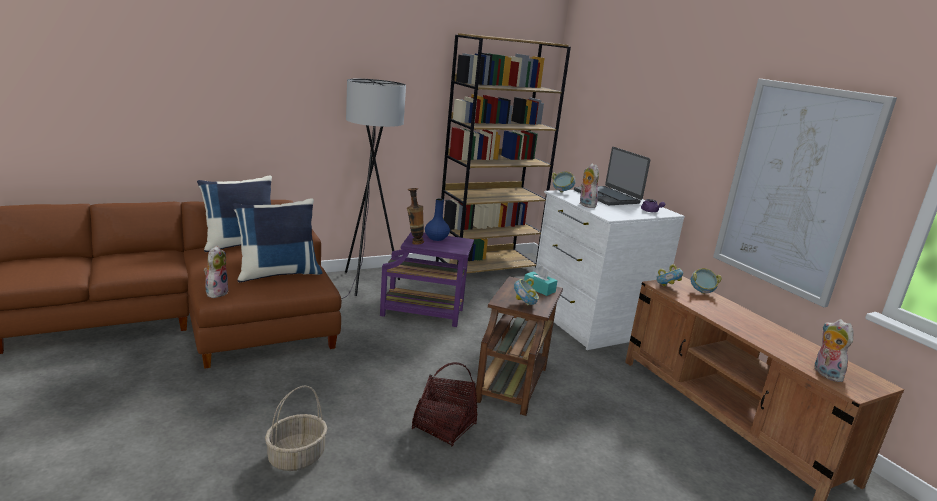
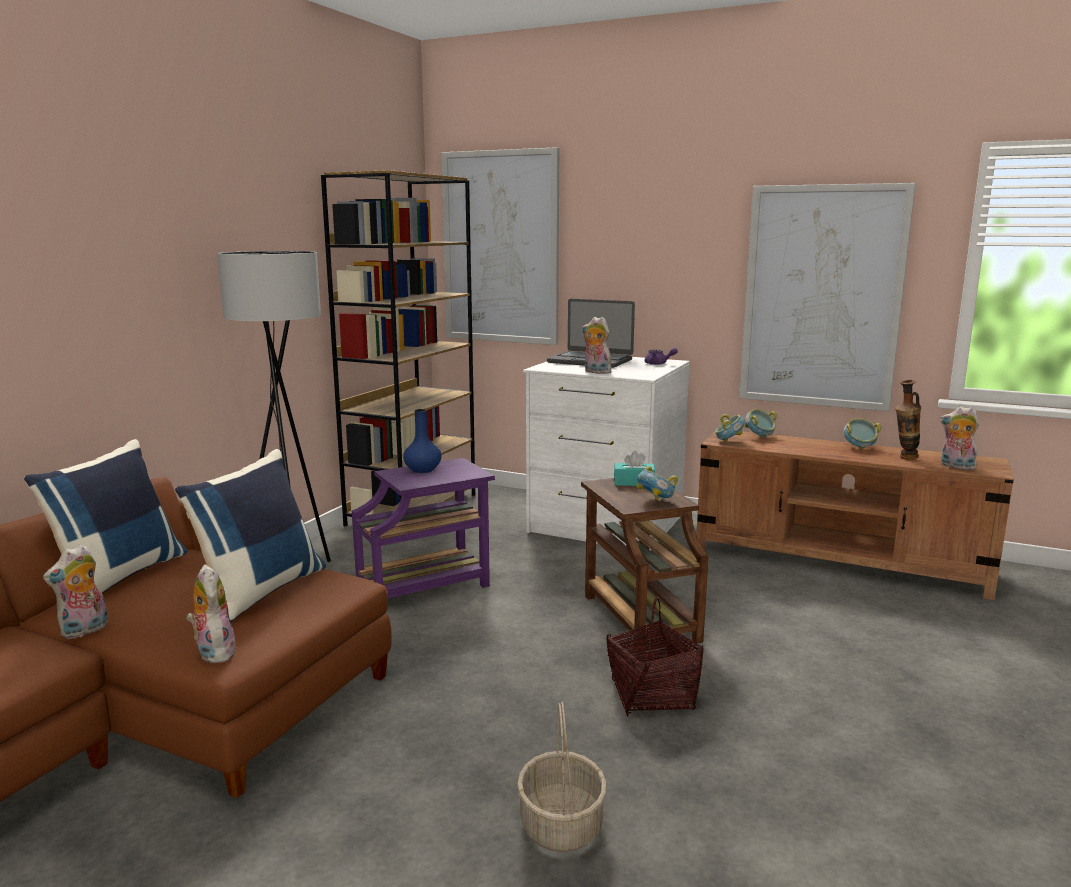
camera: 35 degrees left, 5 degrees down
(192, 263) = (85, 631): none -> plush toy
(414, 242) = (408, 482): vase -> vase (904, 458)
(562, 192) = (541, 366): bowl -> bowl (859, 448)
(592, 99) = (501, 248): none -> picture

